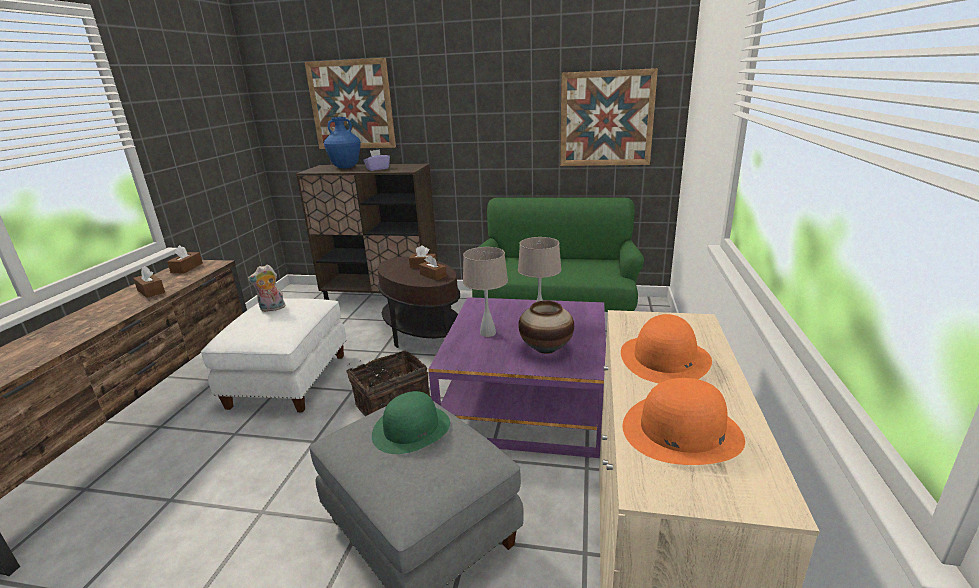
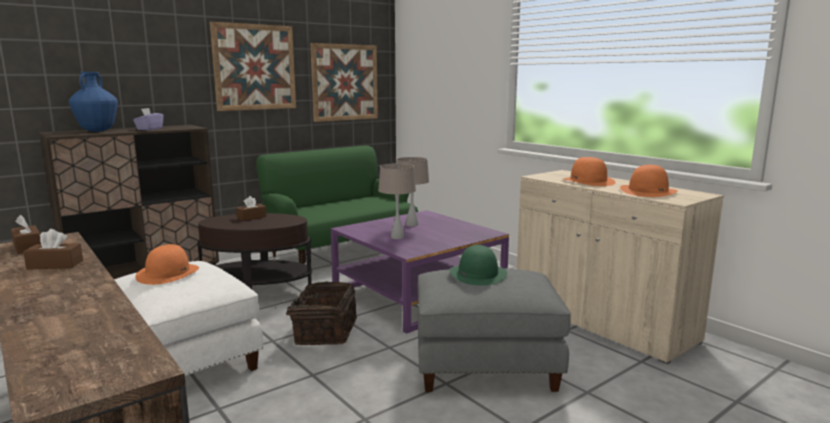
camera: 50 degrees left, 10 degrees down
(272, 309) = (168, 273): plush toy -> orange hat
(351, 105) = (90, 60): picture -> picture (254, 67)
(433, 275) = (280, 219): brown tissue box -> none
(546, 348) = (449, 233): vase -> none

